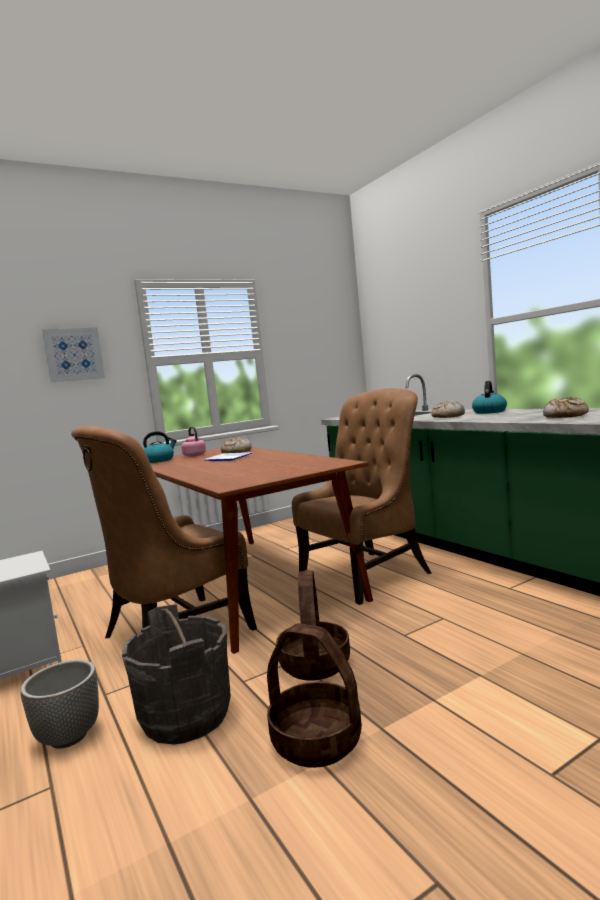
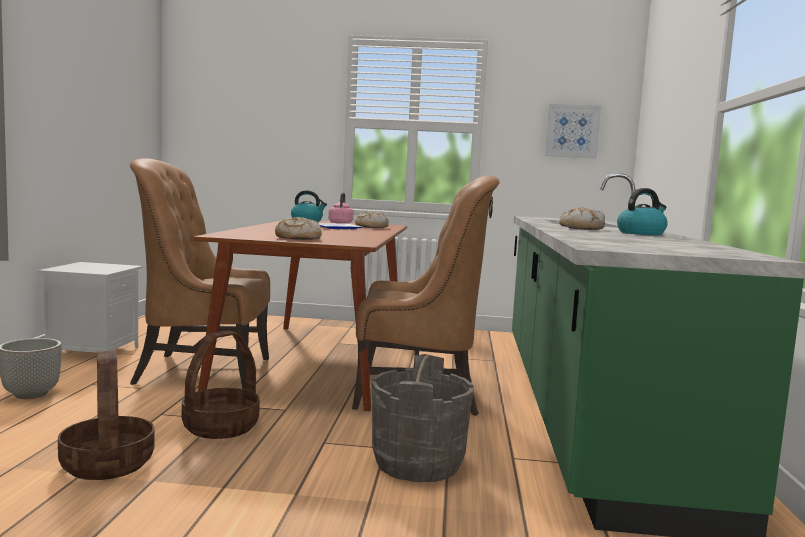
camera: 35 degrees right, 0 degrees up
(74, 354) = (278, 107): picture -> picture (572, 131)
(185, 716) = (92, 414): grey bucket -> grey bucket (417, 463)
(565, 416) = (634, 243): bread -> bread (297, 238)

